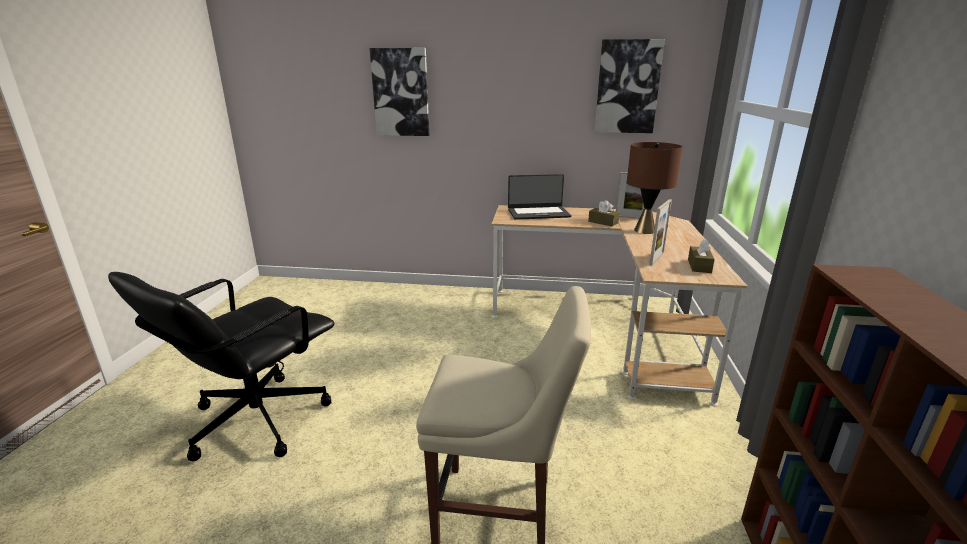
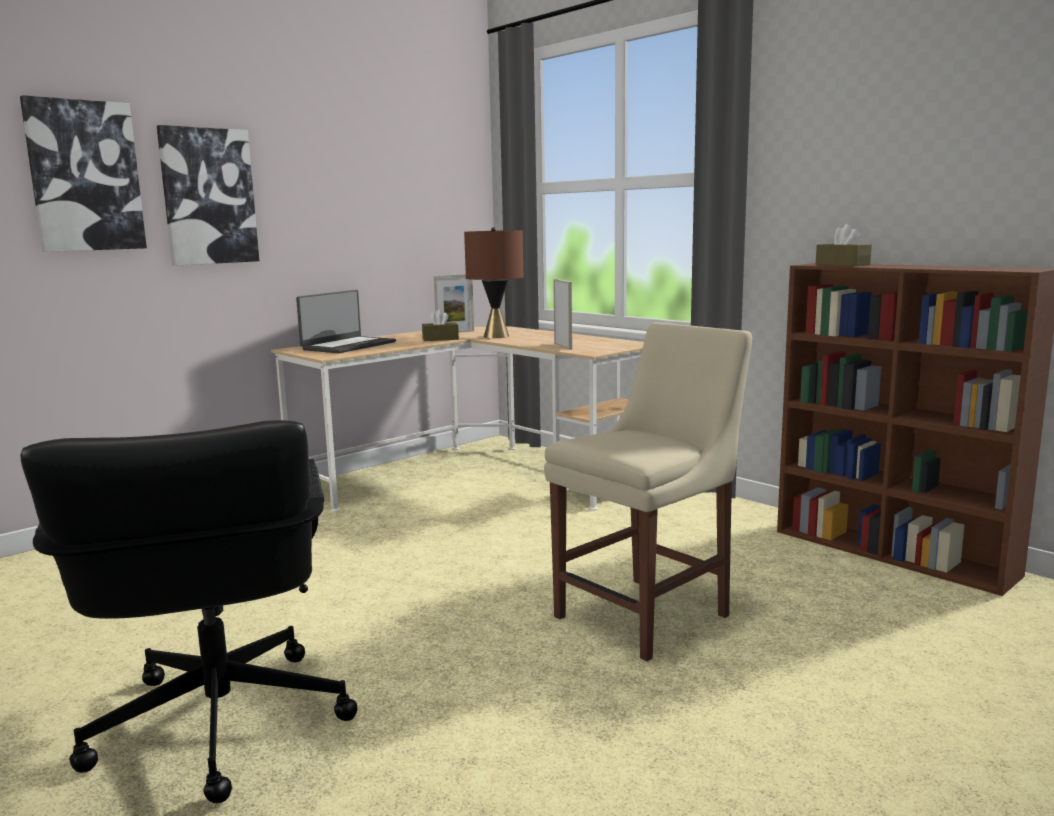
camera: 50 degrees left, 10 degrees down
(627, 87) = (406, 173): picture -> picture (208, 196)
(699, 266) = (603, 343): brown tissue box -> brown tissue box (842, 264)

